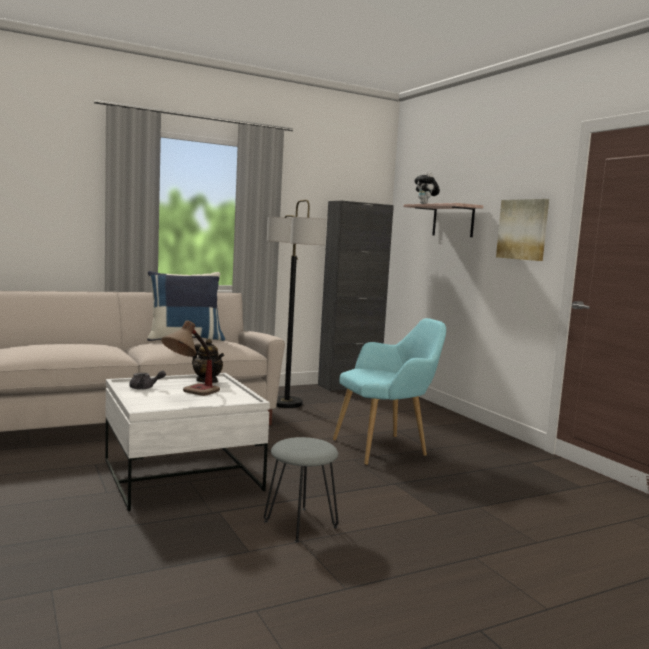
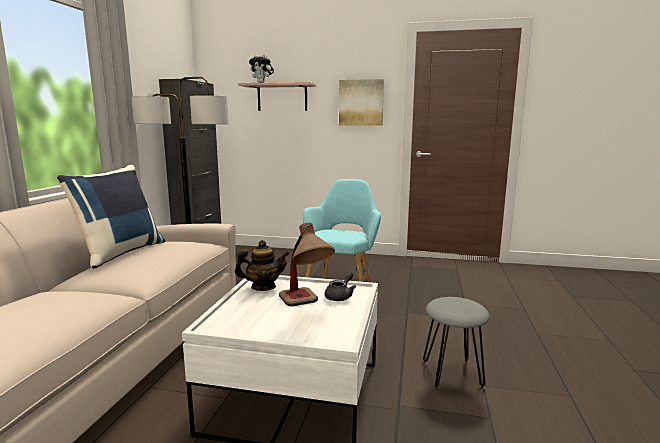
camera: 50 degrees left, 5 degrees up
(145, 388) = (248, 321): grey teapot -> grey teapot (340, 296)

